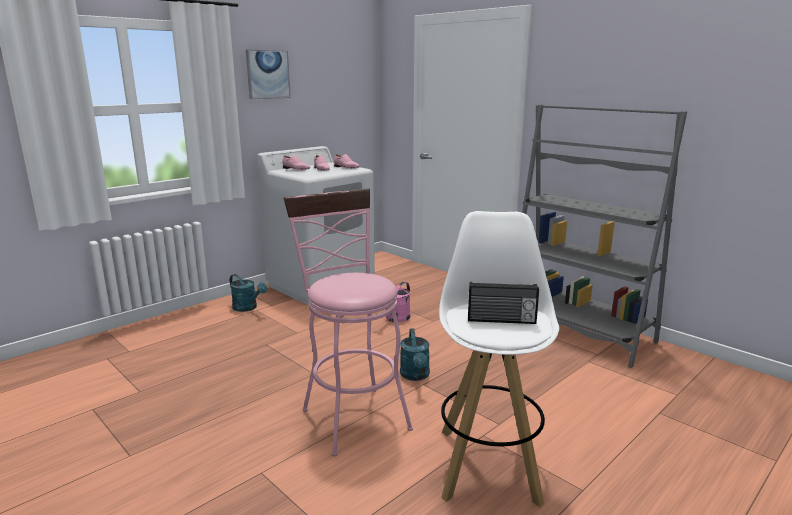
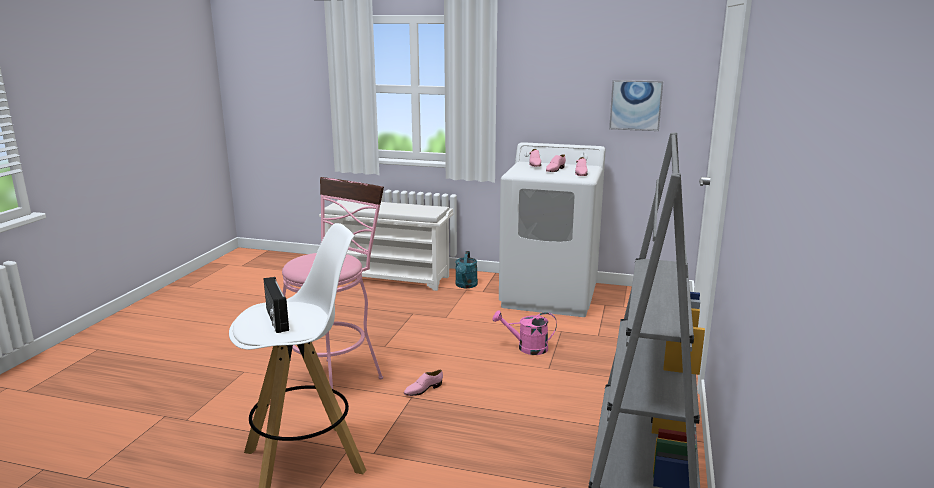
camera: 60 degrees right, 0 degrees up
(163, 334) = (390, 277): none -> white shoe rack
(268, 74) = (547, 63): picture -> picture (635, 105)
(415, 376) = (423, 389): turquoise watering can -> pink shoe

